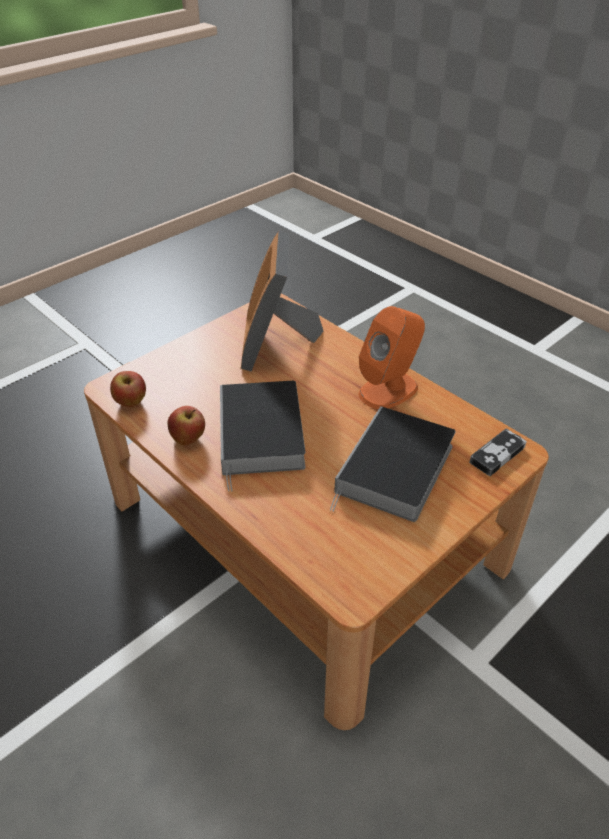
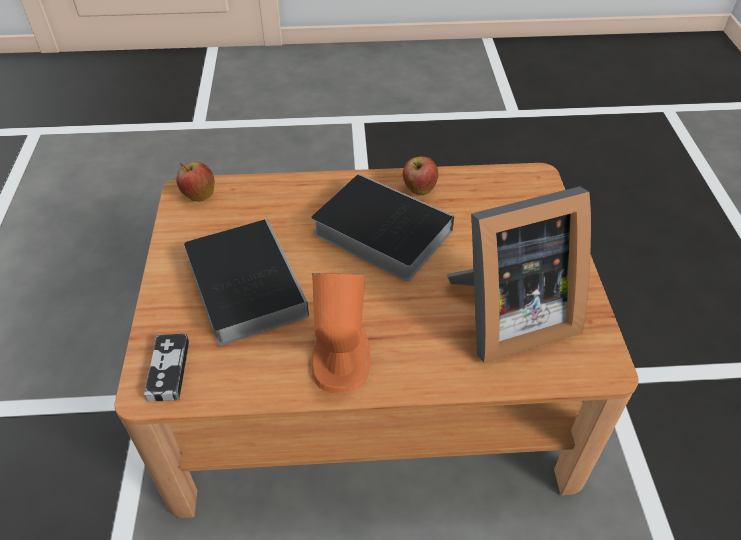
camera: 130 degrees right, 5 degrees up
(131, 403) = (501, 180): apple -> apple (199, 195)
(277, 345) = (507, 317): picture frame -> picture frame turned 120 degrees clockwise

